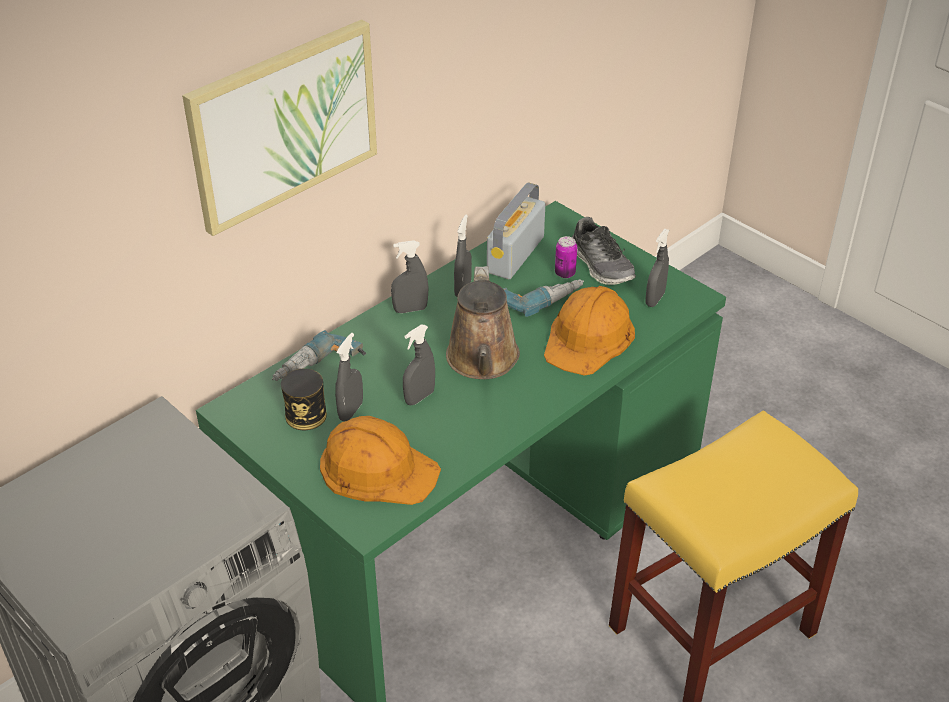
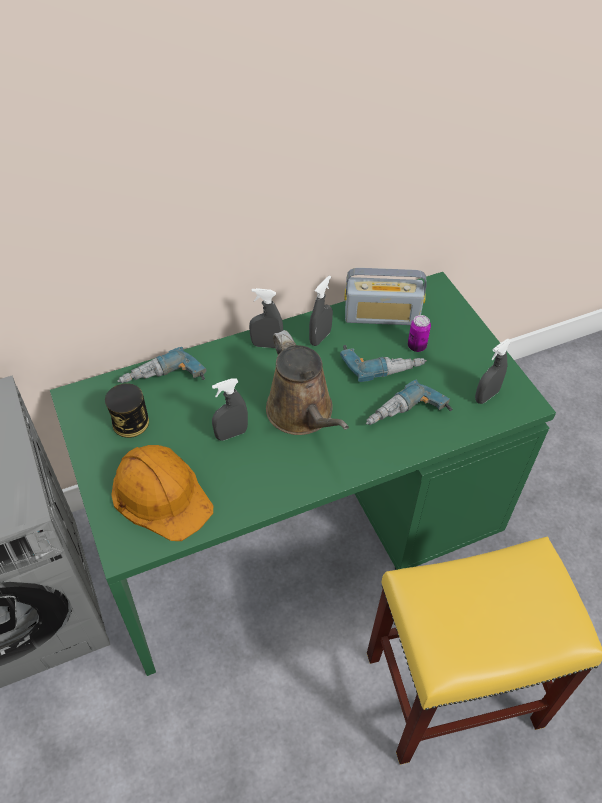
camera: 20 degrees right, 10 degrees up
(283, 124) = (139, 162): picture -> none
(351, 411) = (168, 430): grey spray bottle -> none
(483, 361) = (302, 414): brown watering can -> brown watering can turned 45 degrees counterclockwise
(515, 255) = (382, 316): radio -> radio turned 135 degrees counterclockwise
(589, 337) = (407, 418): orange hard hat -> power drill
(601, 265) = (453, 347): shoe -> none

